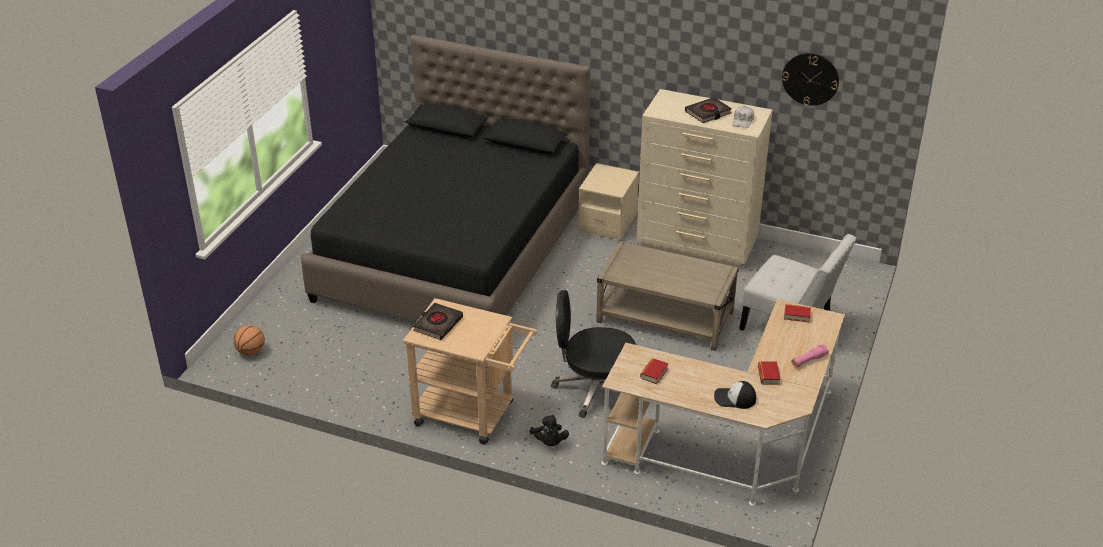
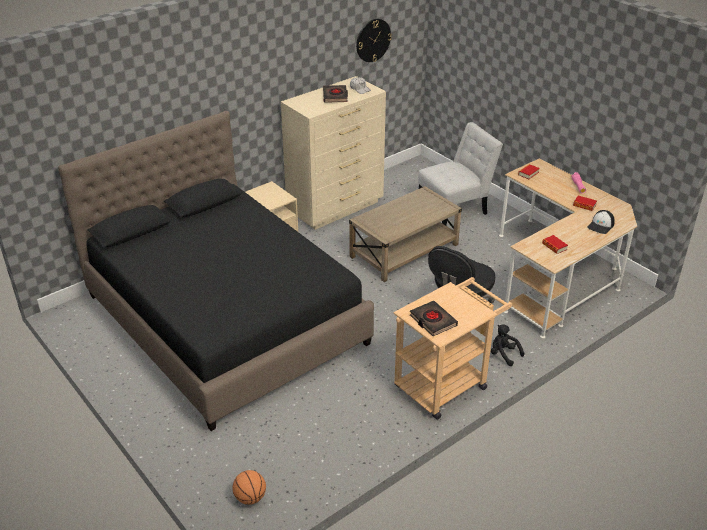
camera: 60 degrees left, 0 degrees up
(549, 442) = (503, 354): black plush toy -> black plush toy turned 150 degrees counterclockwise

